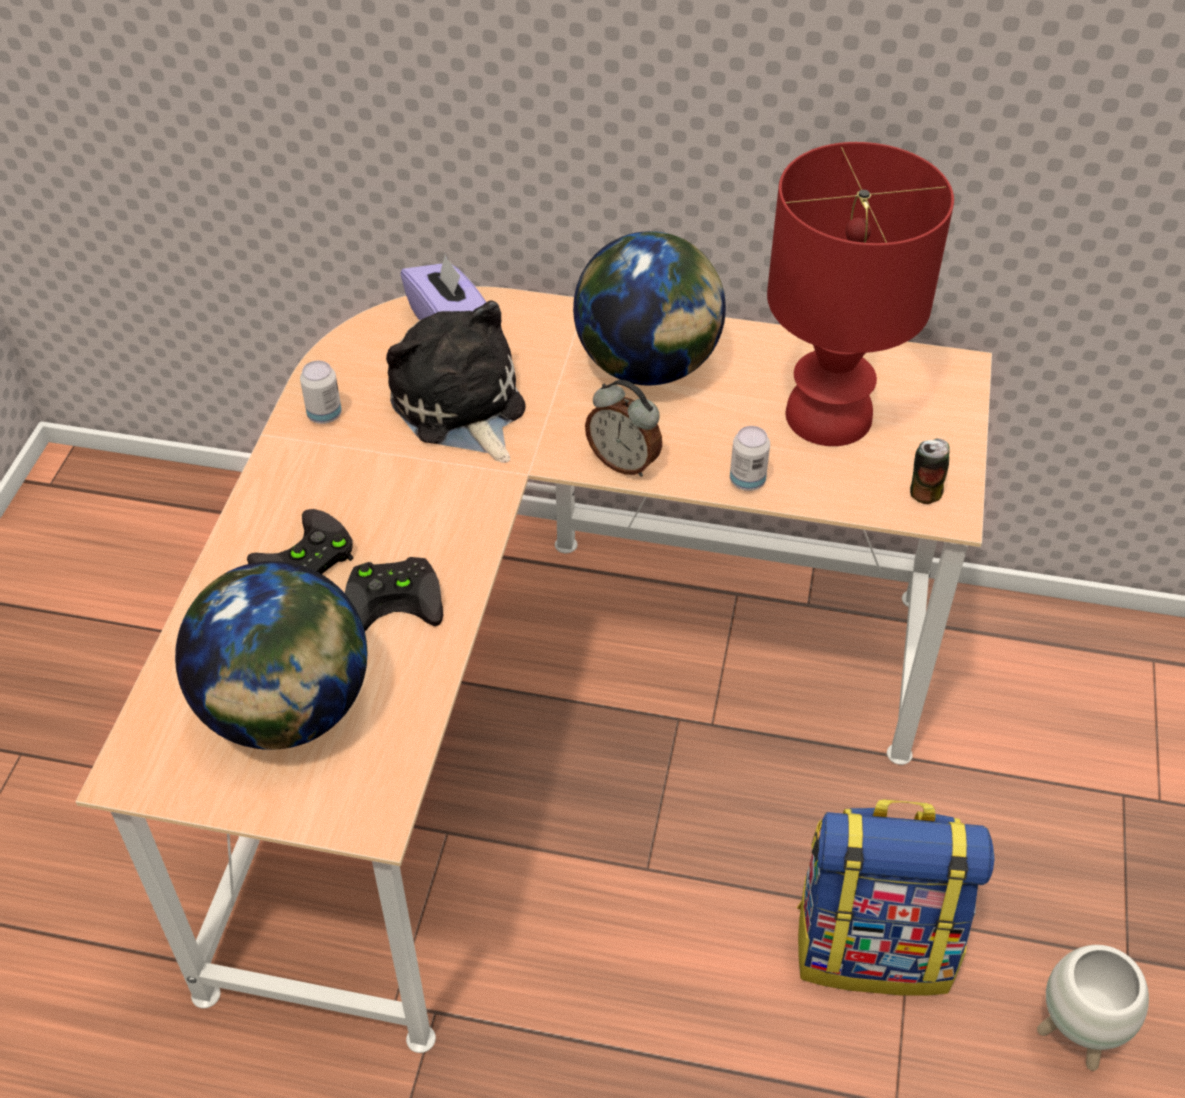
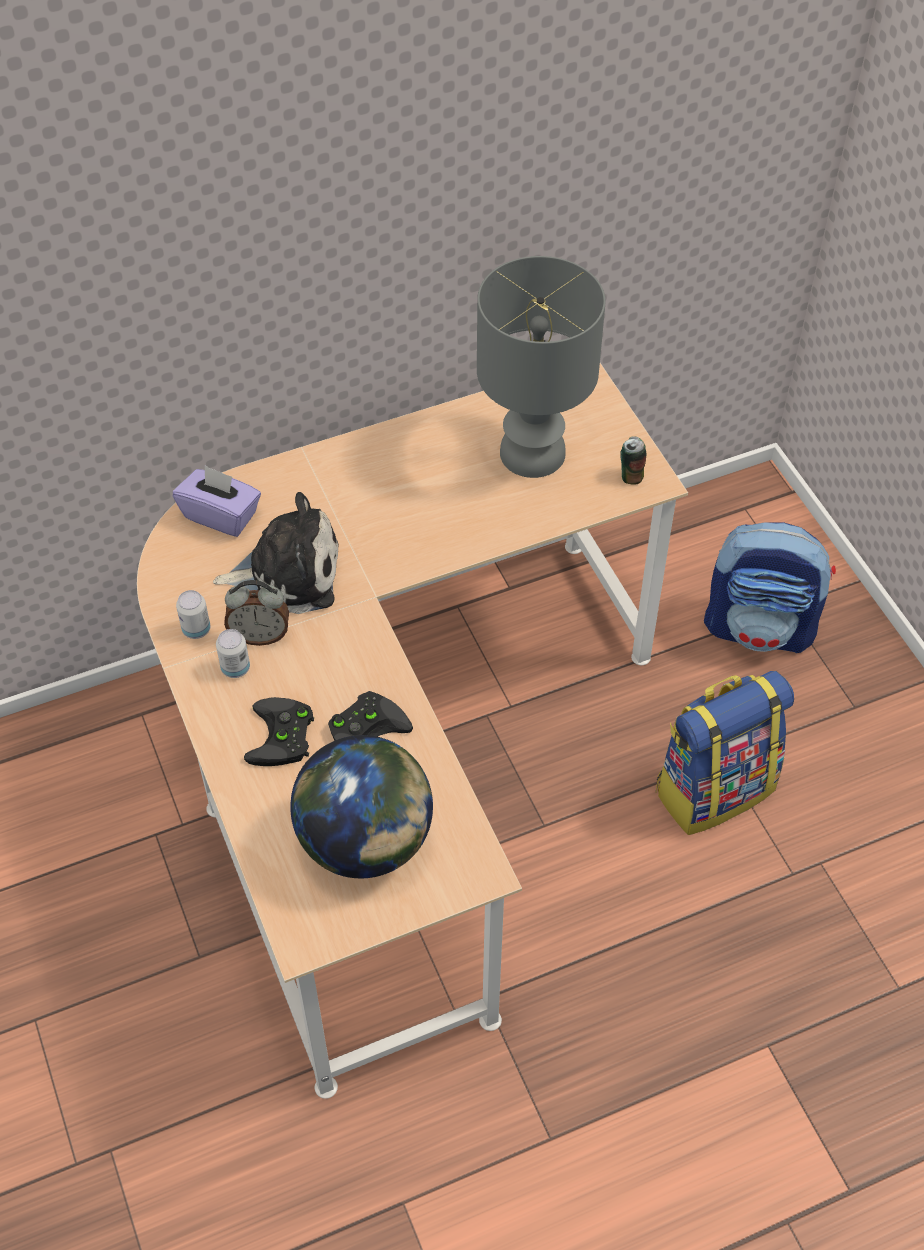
camera: 35 degrees left, 5 degrees up
(460, 408) = (287, 573): plush toy -> plush toy turned 150 degrees clockwise
(624, 462) = (431, 554): alarm clock -> alarm clock (260, 635)
(648, 366) = (388, 476): globe -> none
(747, 481) = (519, 525): can -> can (235, 668)
(830, 415) = (533, 452): red table lamp -> grey table lamp
(1072, 800) = (760, 628): none -> backpack
(1075, 1037) = (859, 772): white planter -> none

